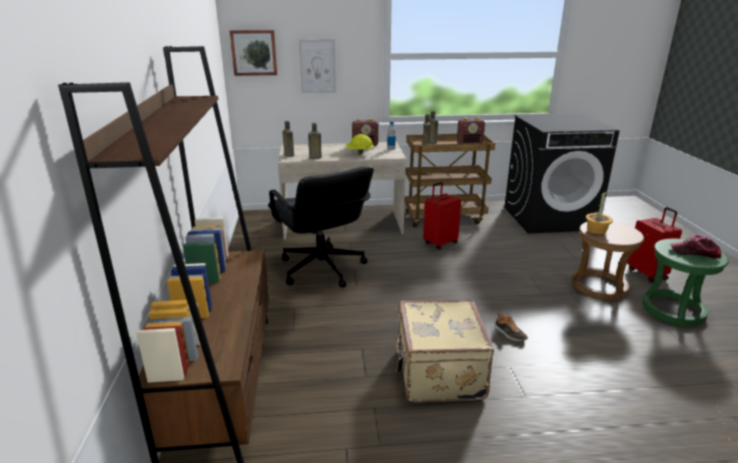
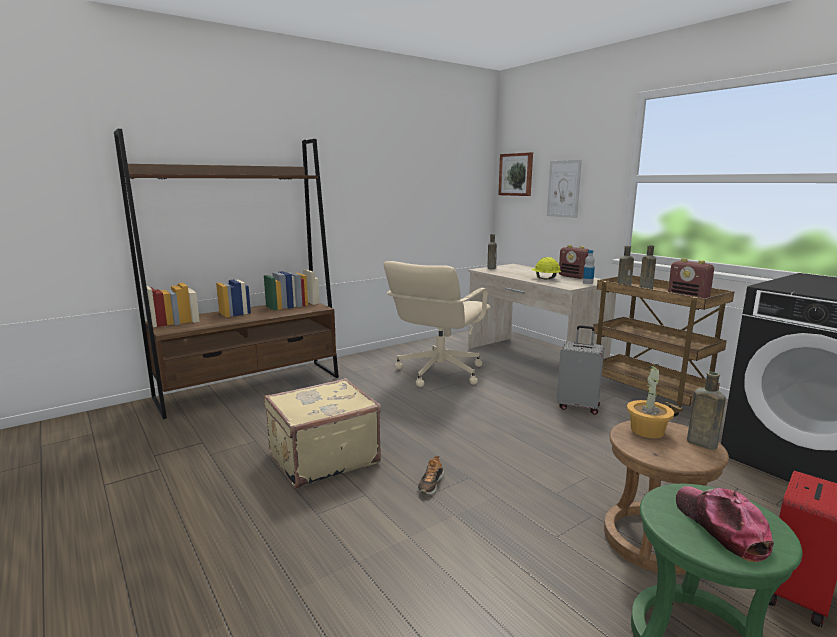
camera: 60 degrees right, 10 degrees down
(314, 157) = (500, 273): brown bottle -> brown bottle (699, 443)
(321, 269) = (438, 372): black office chair -> beige office chair
(440, 243) = (578, 406): red suitcase -> grey suitcase

